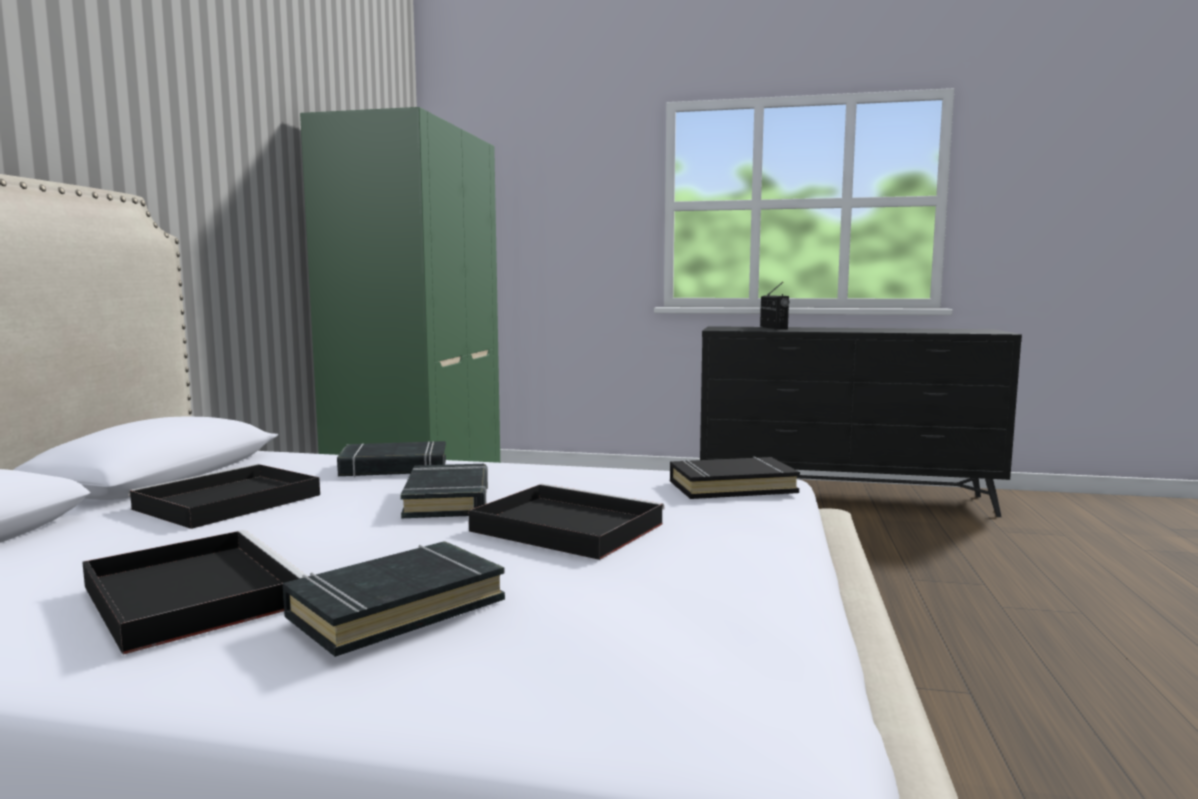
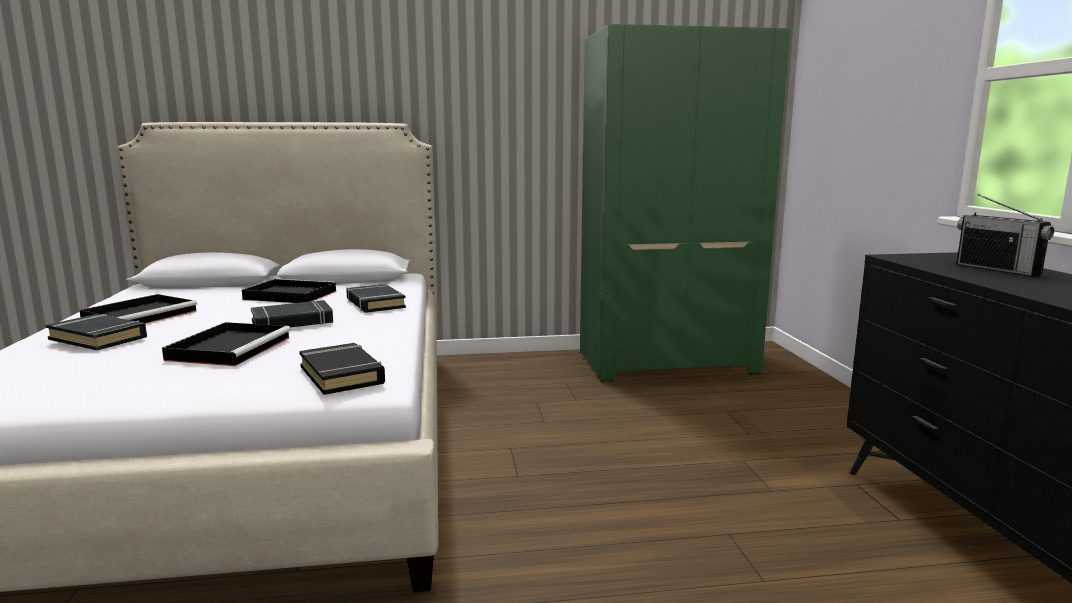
camera: 70 degrees right, 5 degrees up
(773, 328) = (997, 269): radio -> radio turned 90 degrees clockwise

